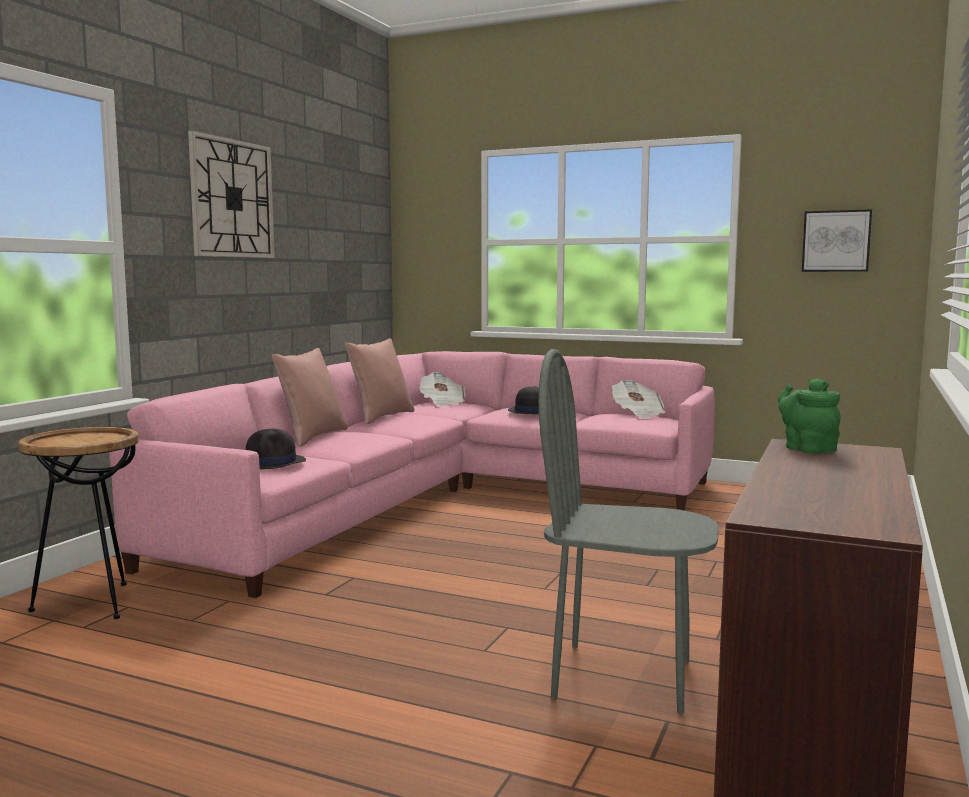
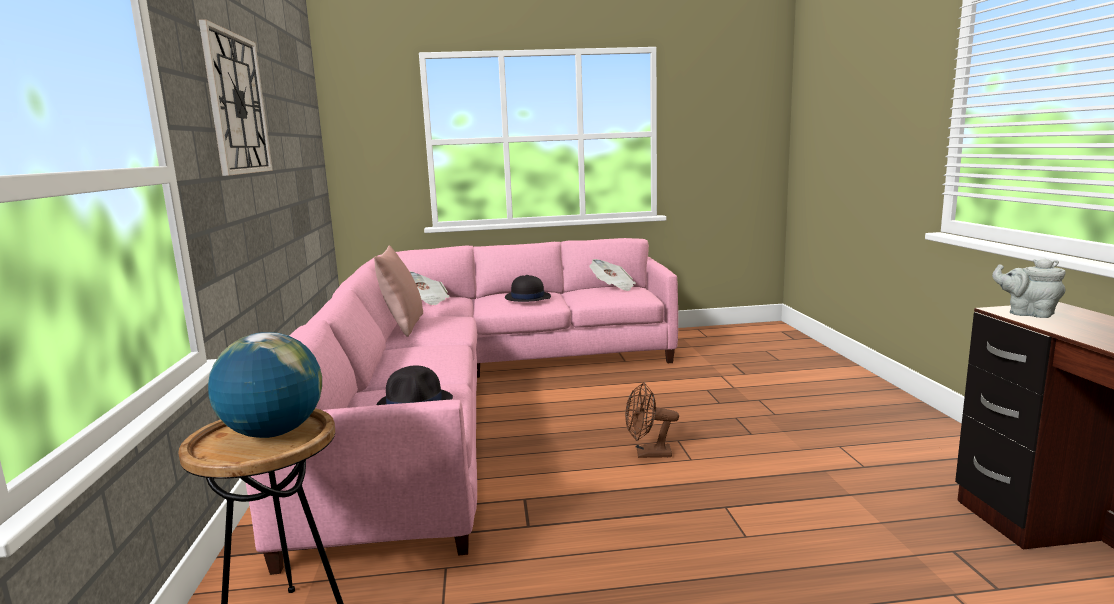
camera: 30 degrees left, 5 degrees up
(91, 439) = (273, 433): none -> globe
(312, 437) = (382, 362): pink pillow -> none
(512, 575) = (647, 454): none -> brown fan
(622, 677) = (869, 524): grey chair -> none
(807, 448) = (1027, 313): green teapot -> grey teapot
(836, 241) = (729, 134): picture -> none

